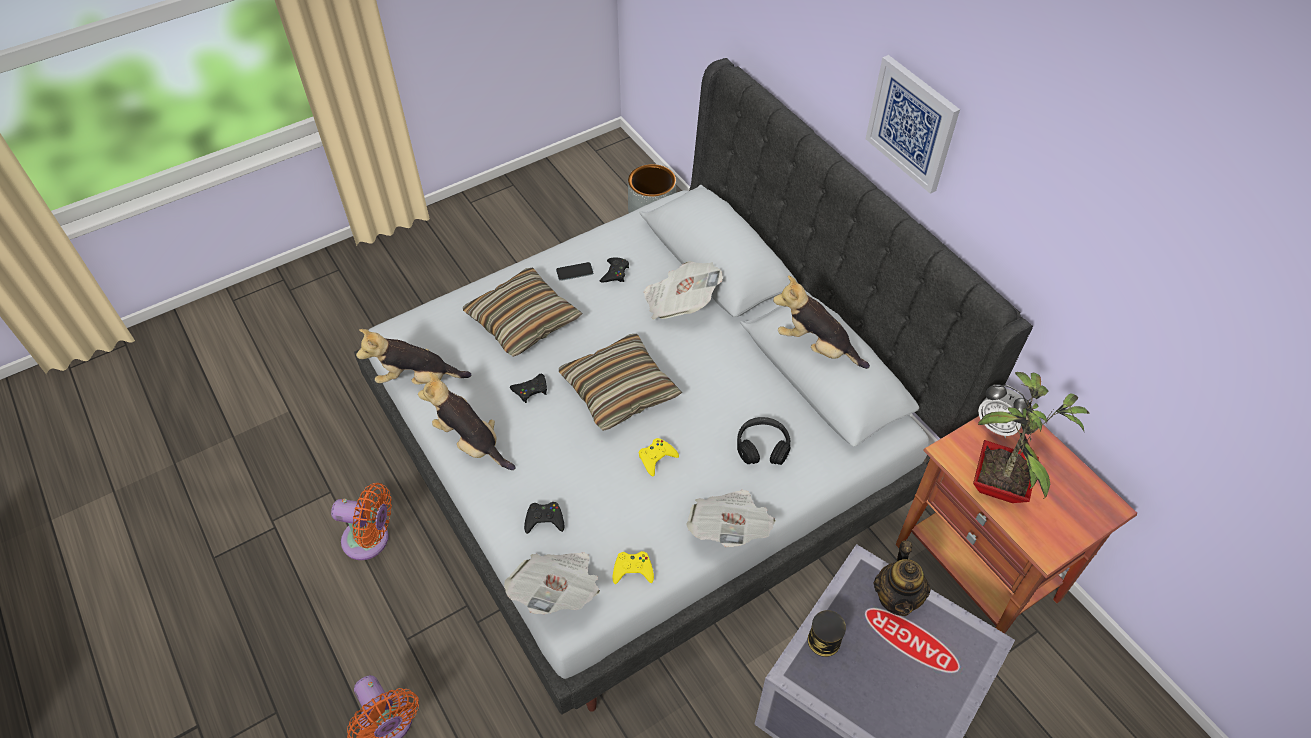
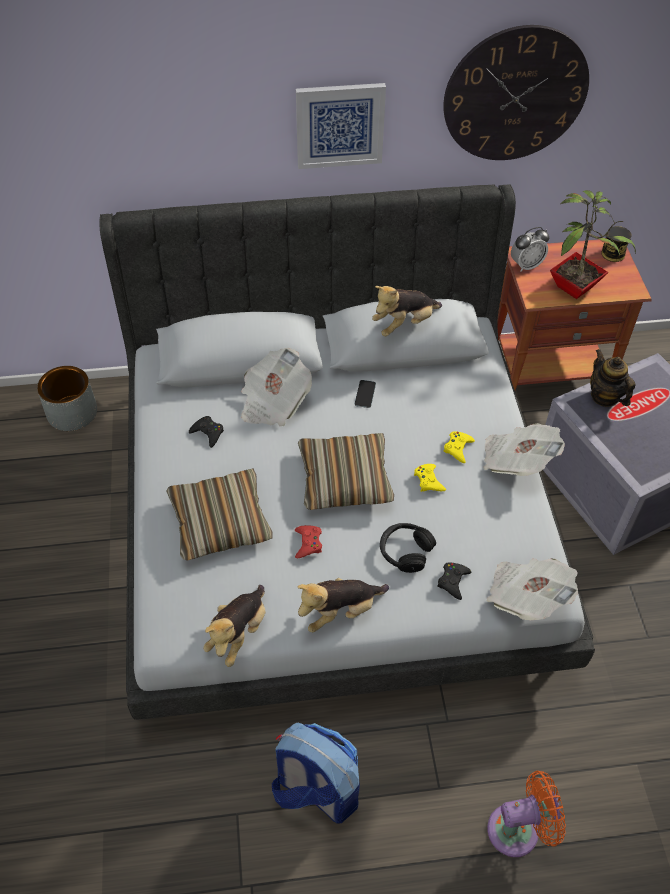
camera: 65 degrees left, 0 degrees up
(370, 540) = (316, 790): orange fan -> backpack
(530, 390) = (308, 543): black game controller -> red game controller
(574, 272) = (185, 462): phone -> phone (365, 394)
(633, 570) = (527, 537): yellow game controller -> yellow game controller (458, 448)
(762, 447) = (452, 410): black headphones -> black headphones (405, 551)
(824, 640) = (622, 451): can -> can (613, 254)
(897, 598) = (605, 396): teapot -> teapot turned 150 degrees counterclockwise
(1076, 228) = (515, 95): none -> wall clock

